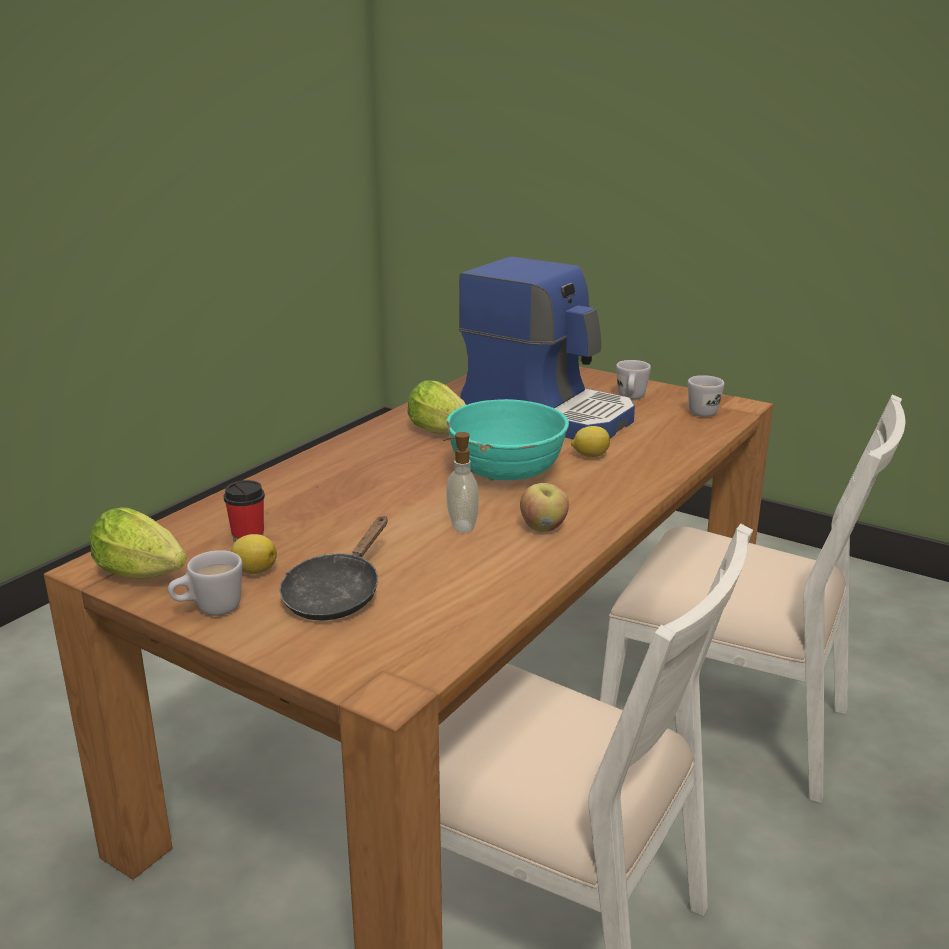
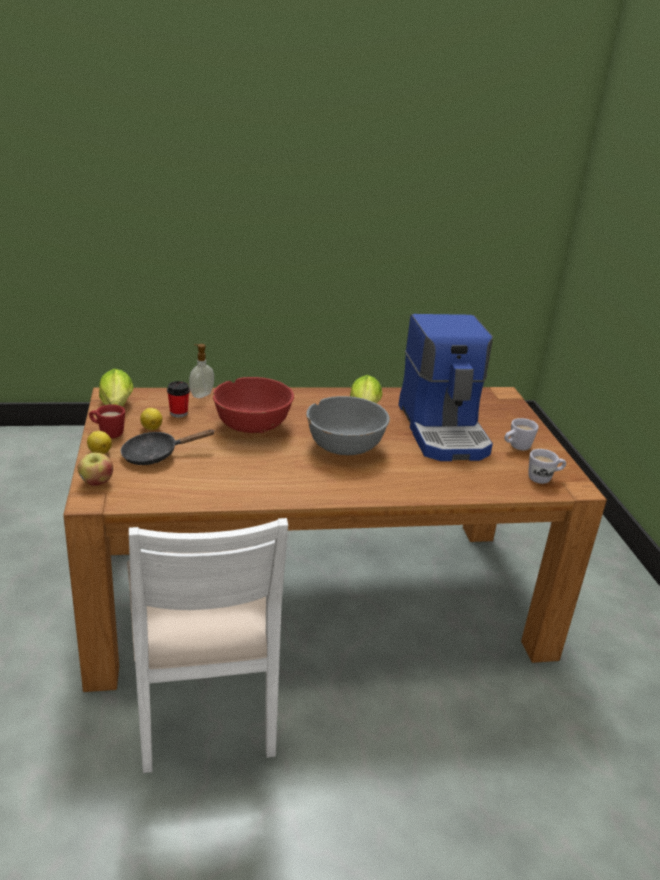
camera: 45 degrees right, 5 degrees up
(209, 610) = (107, 433): white mug -> red mug
(368, 504) = (252, 426): none -> red bowl
(461, 526) = (264, 458): soap dispenser -> soap dispenser (201, 395)
(506, 472) = (345, 447): turquoise bowl -> grey bowl
(544, 527) = (296, 481): apple -> apple (96, 482)
(590, 456) = (407, 463): lemon -> lemon (100, 452)
(727, 723) = (444, 696): white chair -> none

